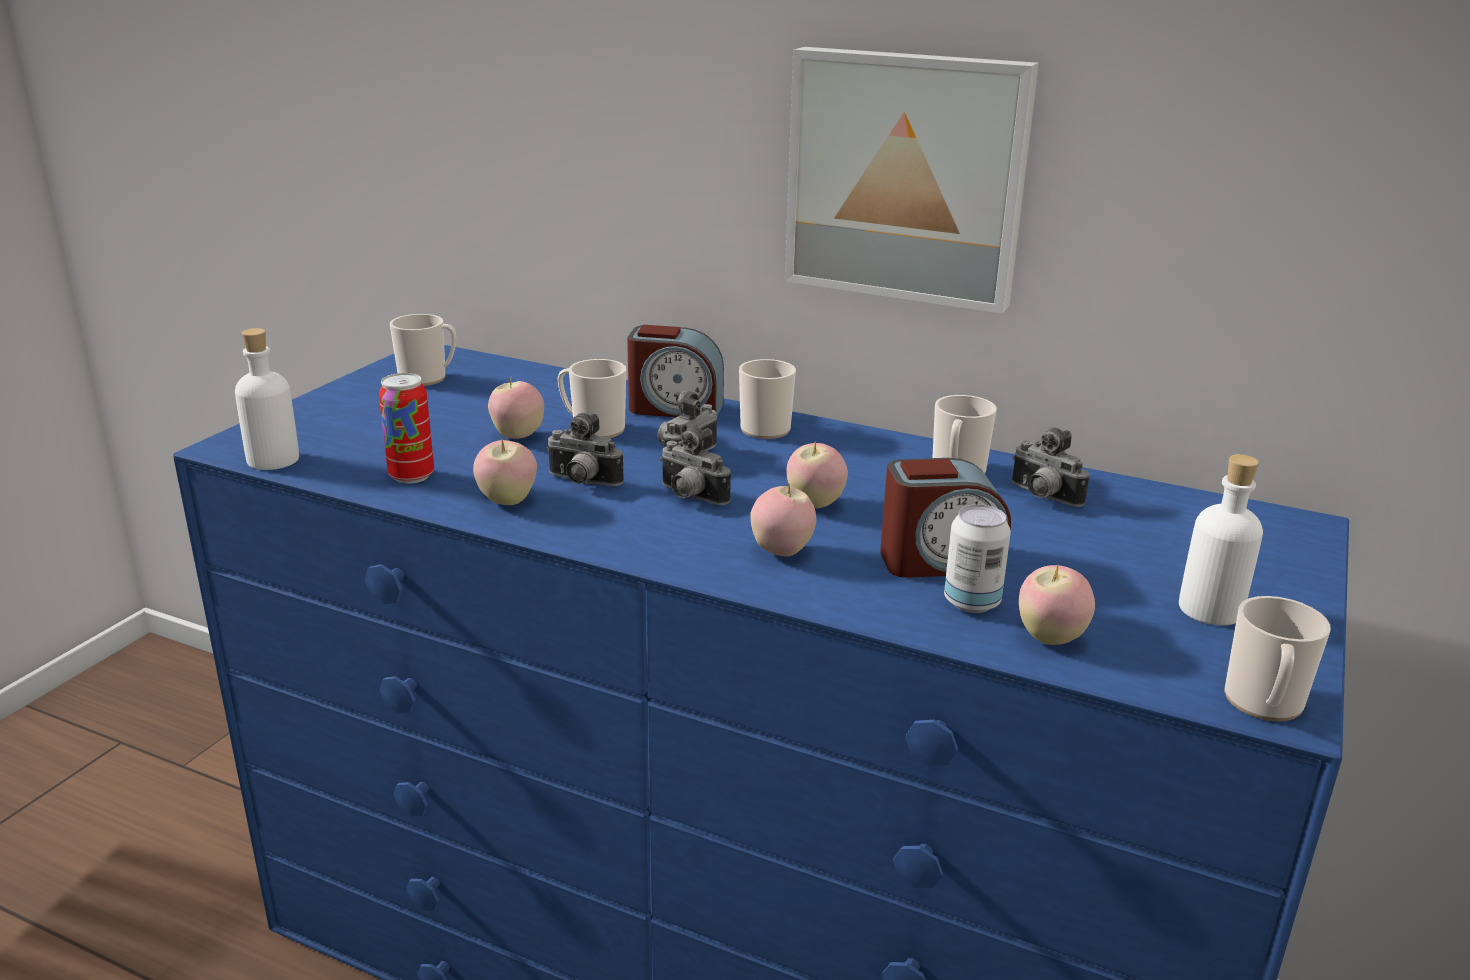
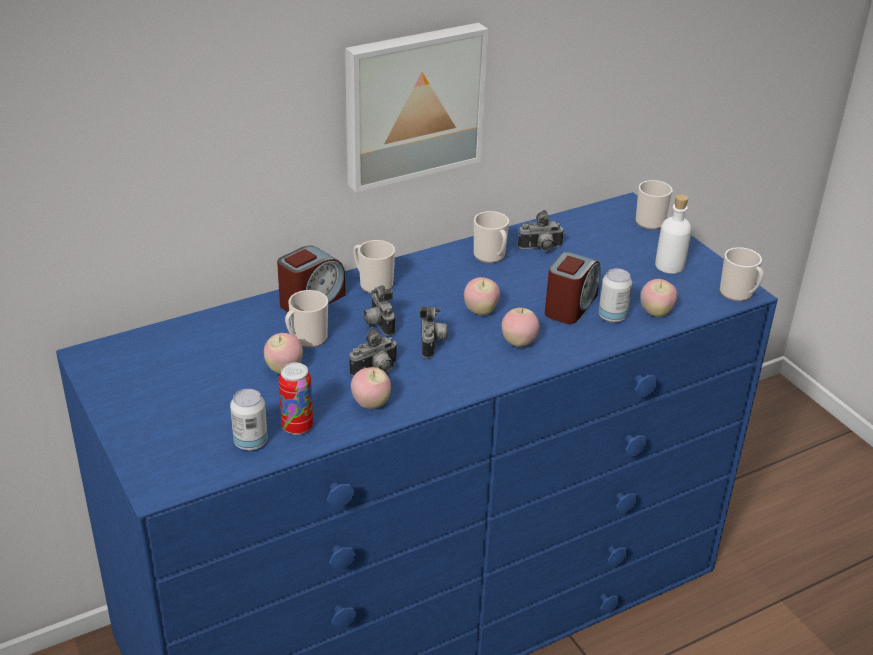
camera: 55 degrees left, 10 degrees up
(273, 459) = (206, 474): white bottle -> none
(355, 462) = (250, 442): none -> can
(428, 378) = (140, 371): mug -> mug (651, 220)
(690, 497) = (432, 344): camera -> camera turned 75 degrees counterclockwise

